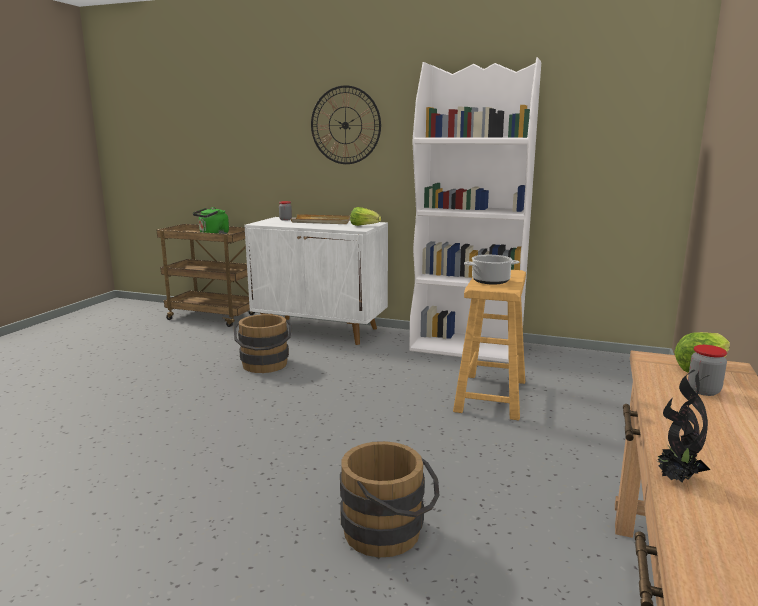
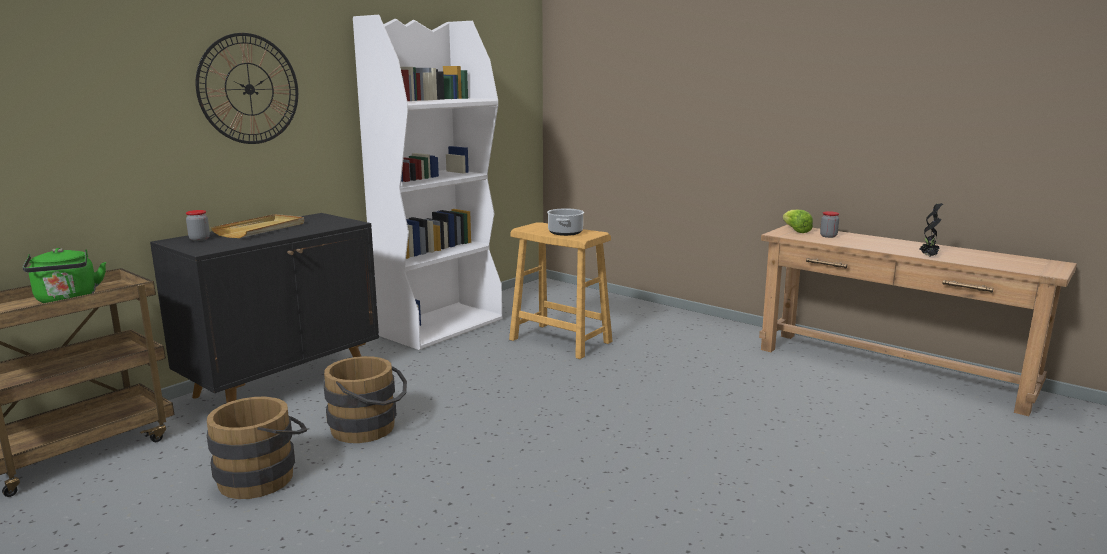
camera: 70 degrees left, 0 degrees up
(321, 330) = (284, 382): white cabinet -> black cabinet
(364, 226) = (332, 220): lettuce -> none
(390, 533) = (756, 413): brown bucket -> brown bucket (263, 476)

